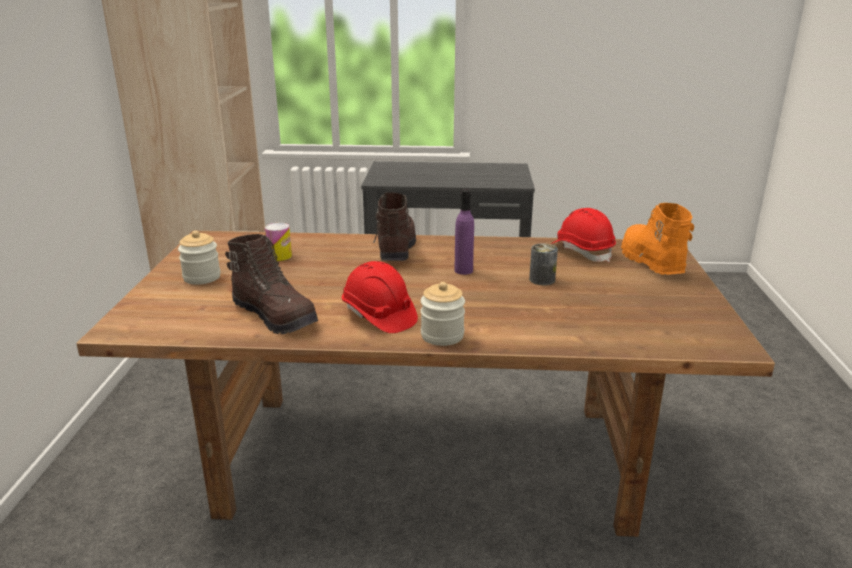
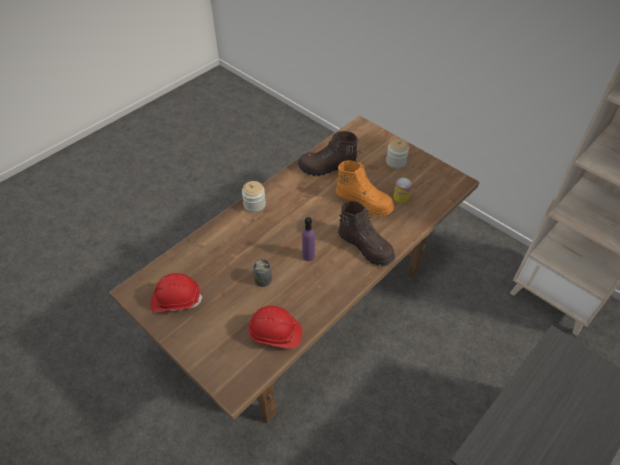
camera: 130 degrees right, 25 degrees up
(378, 316) = (293, 196): red hard hat -> red hard hat (176, 300)
(650, 262) = (226, 354): orange boot -> orange boot (364, 202)

